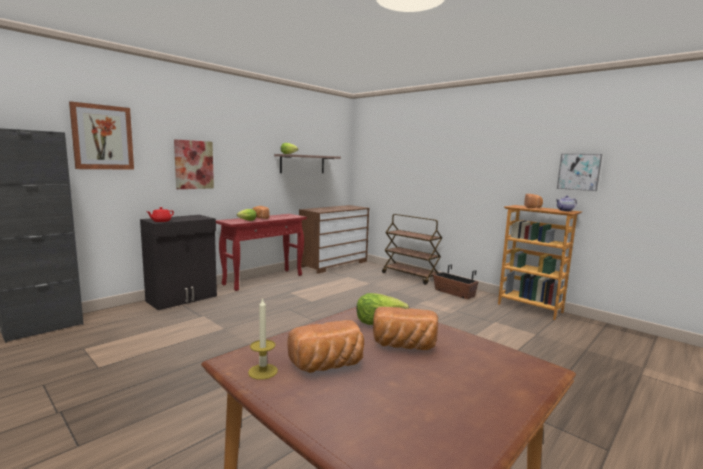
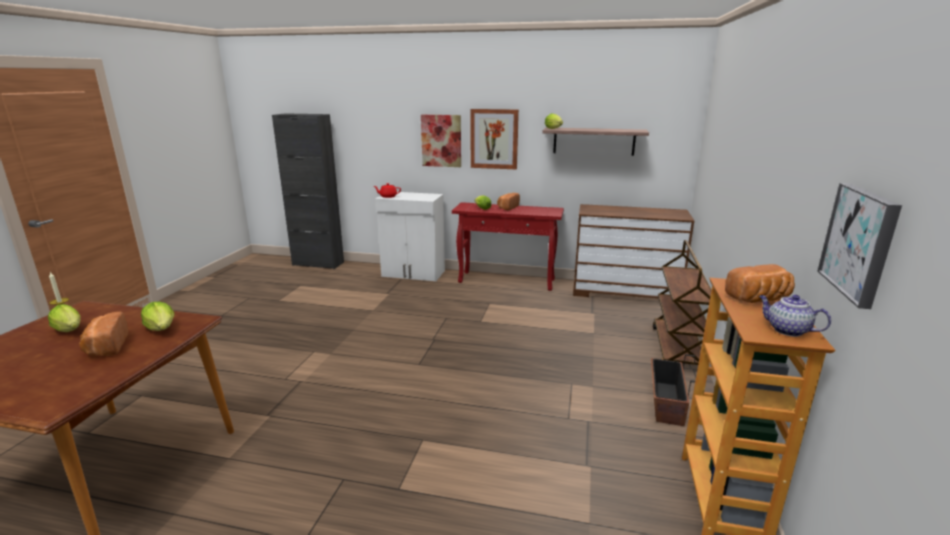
camera: 60 degrees right, 10 degrees up
(102, 137) = (362, 115): picture -> picture (494, 139)
(183, 299) = (413, 273): black cabinet -> white cabinet
(328, 366) = (70, 331): bread -> lettuce

